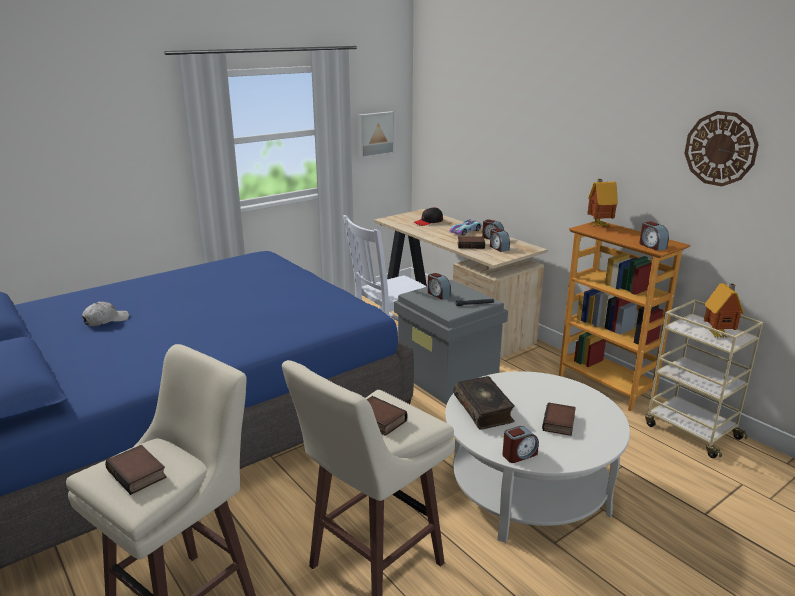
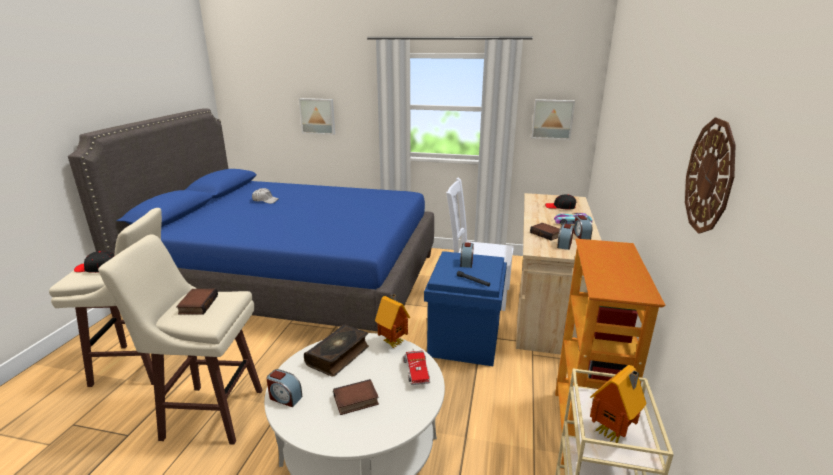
camera: 50 degrees right, 0 degrees up
(82, 177) = (318, 116): none -> picture
(138, 474) = (97, 268): book -> black cap
(448, 377) = (465, 340): grey storage box -> blue storage box
(547, 384) = (416, 371): none -> toy truck
(598, 225) = (615, 247): toy house -> toy house (393, 342)
(652, 246) = (608, 285): alarm clock -> none

